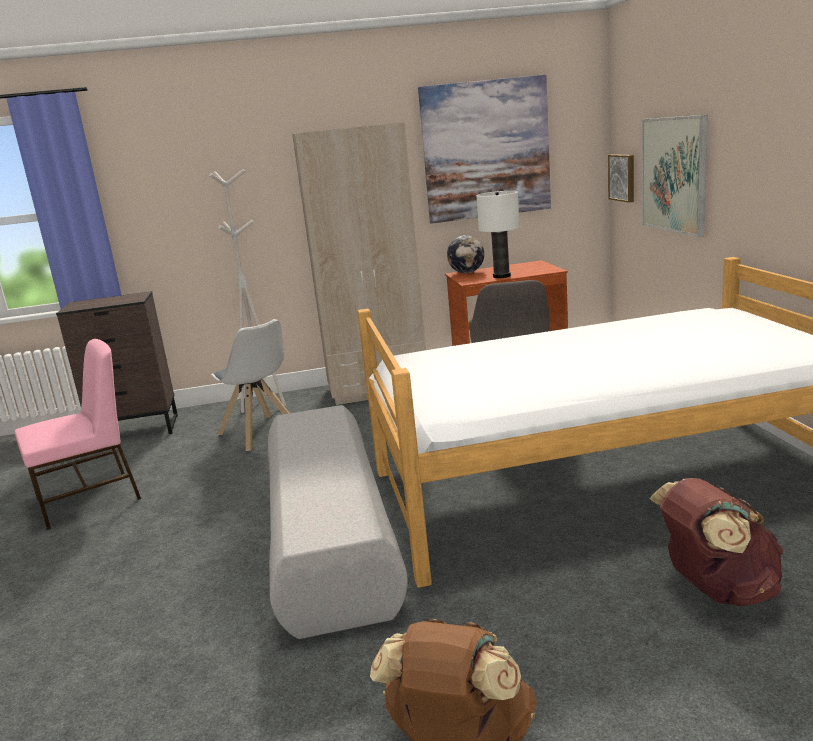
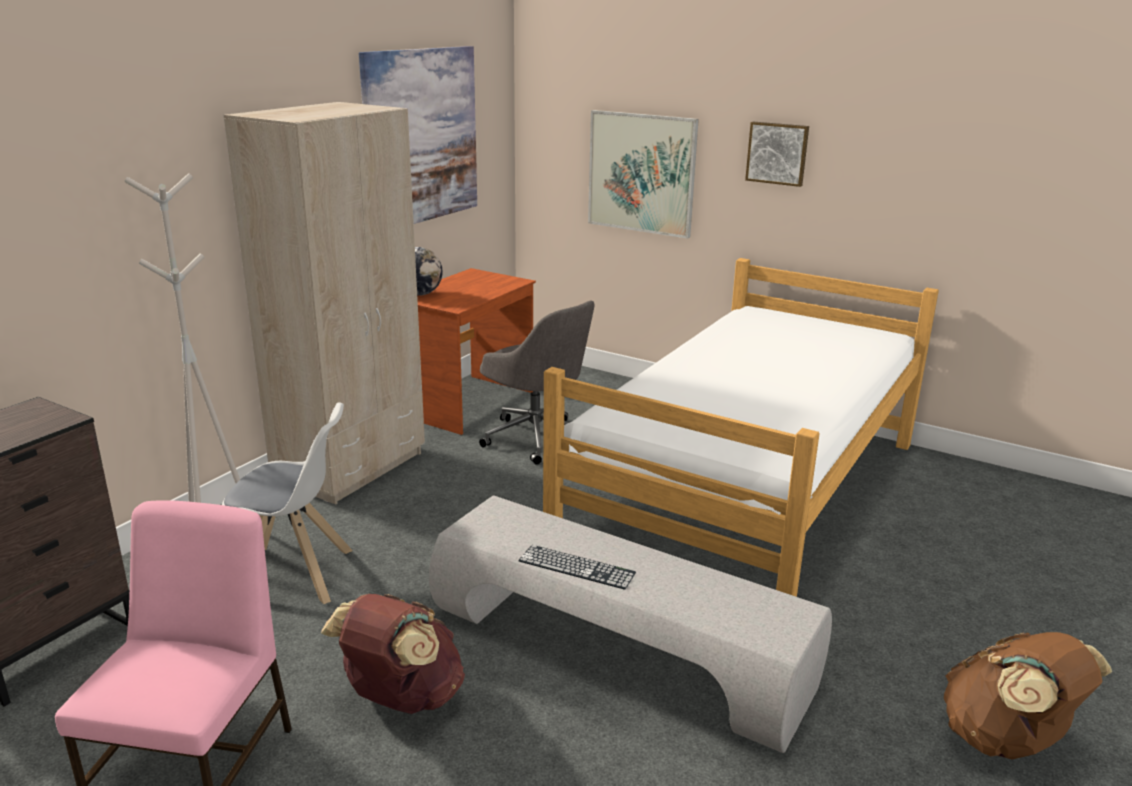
camera: 50 degrees left, 5 degrees up
(298, 454) = (576, 567): none -> keyboard
(502, 276) = (477, 295): white table lamp -> none
(623, 177) = (546, 169): picture -> picture (777, 153)
(716, 589) = (943, 550): brown backpack -> brown backpack (401, 698)

